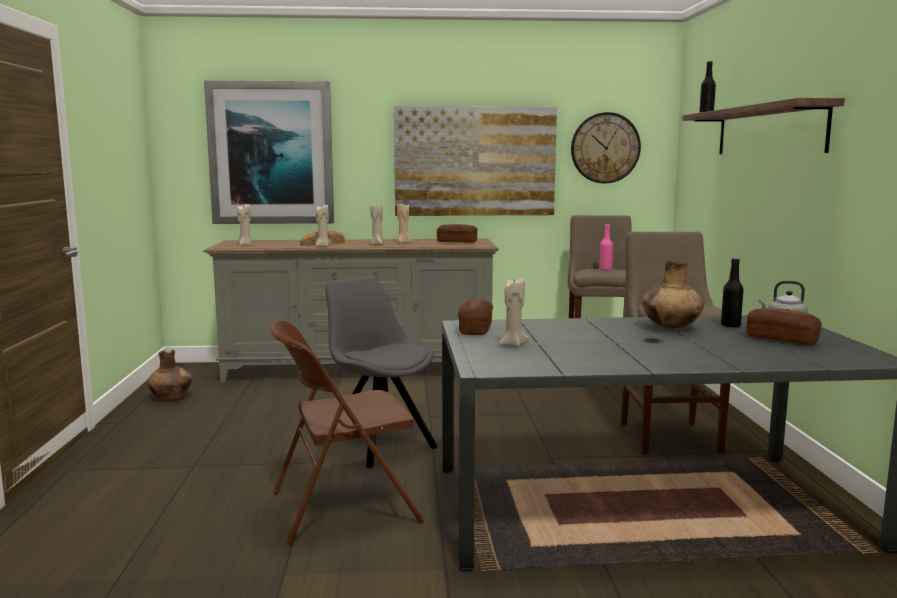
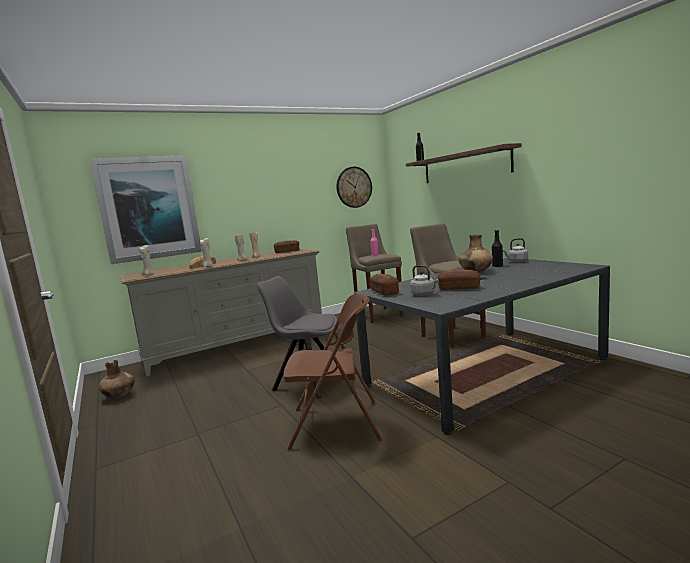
camera: 25 degrees left, 0 degrees up
(345, 506) = (335, 424): brown chair -> brown chair turned 135 degrees counterclockwise
(474, 161) = (284, 201): picture -> none
(513, 344) = (424, 294): beige candle -> grey kettle
(781, 339) = (533, 267): bread -> bread (459, 288)

